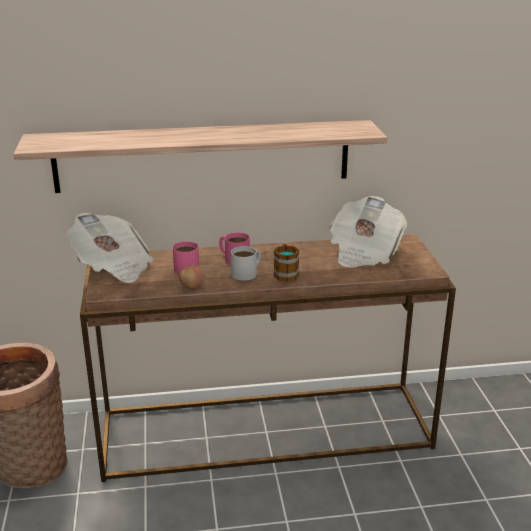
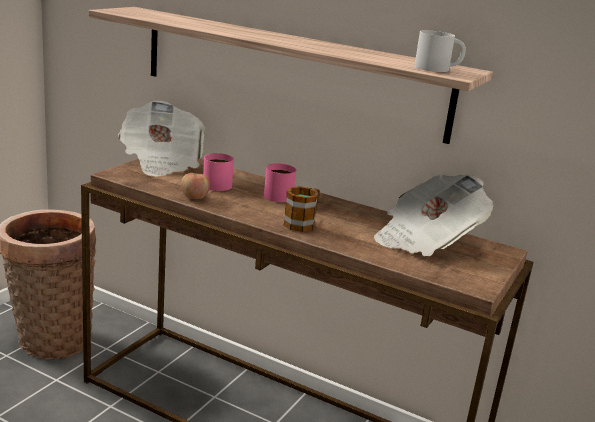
camera: 35 degrees right, 5 degrees down
(247, 272) = (267, 208): white mug -> white mug (438, 68)

